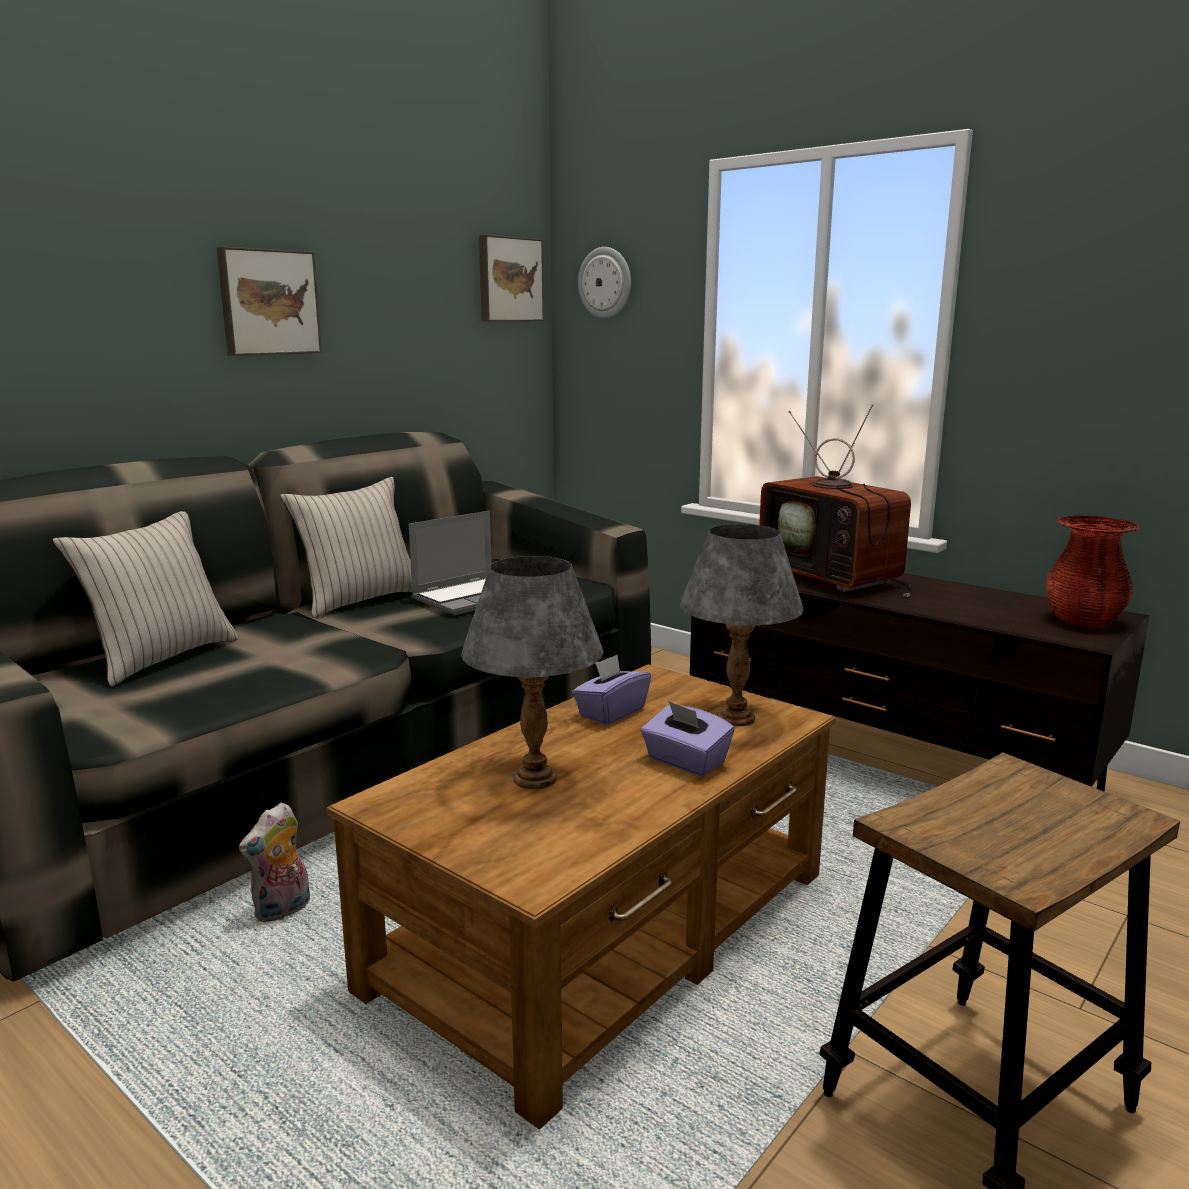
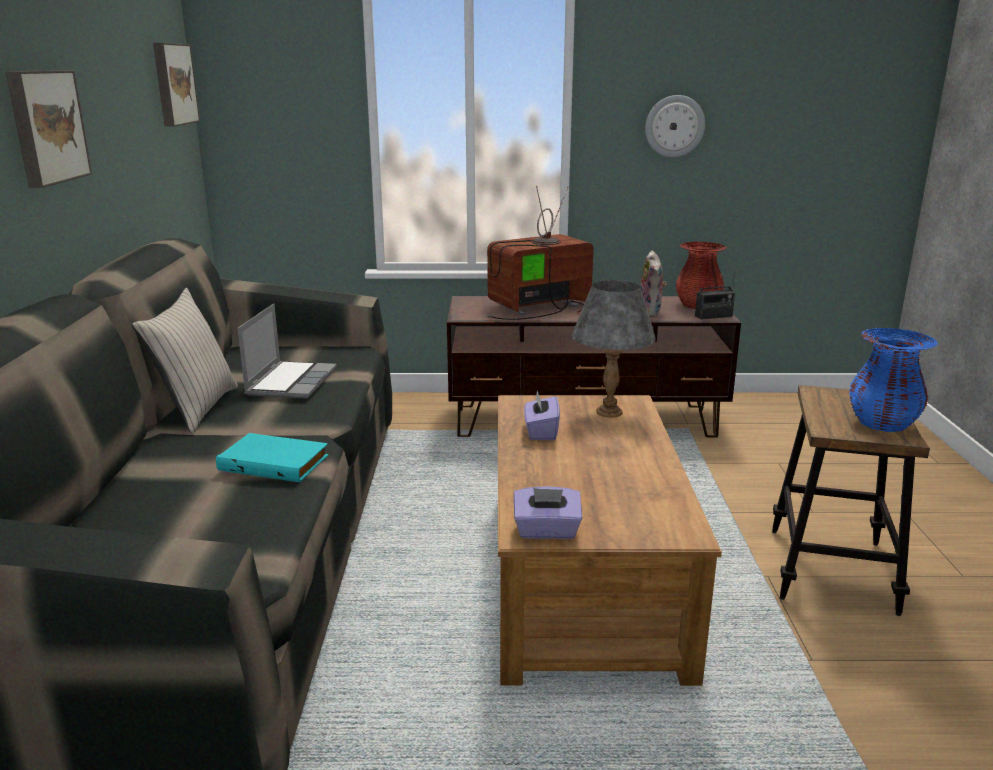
camera: 40 degrees left, 5 degrees up
(161, 658) = (121, 508): beige pillow -> none
(283, 911) = (373, 667): plush toy -> plush toy (650, 313)
(316, 658) = (275, 462): none -> turquoise book
(536, 778) = (580, 484): grey table lamp -> none
(605, 283) = (259, 86): wall clock -> wall clock (674, 126)
(685, 762) = (632, 445): purple tissue box -> purple tissue box (547, 531)
(835, 578) = (538, 307): television -> television turned 135 degrees clockwise
(1031, 848) = (882, 424): none -> blue vase
(1079, 637) = (713, 316): none -> radio

